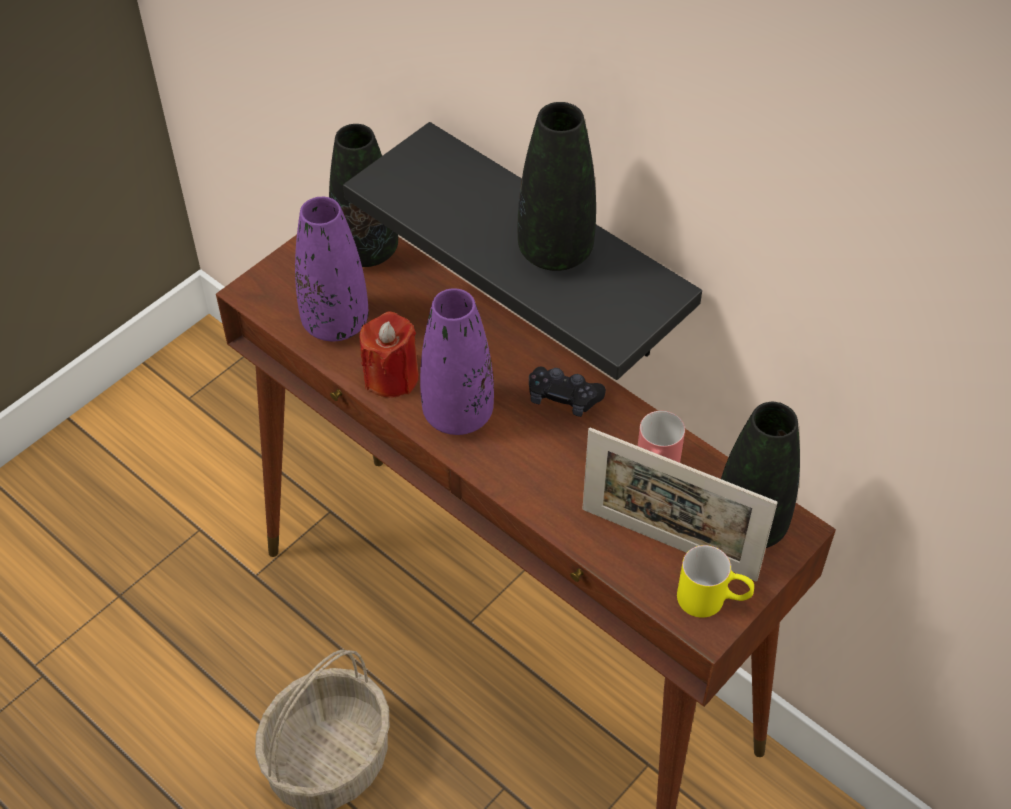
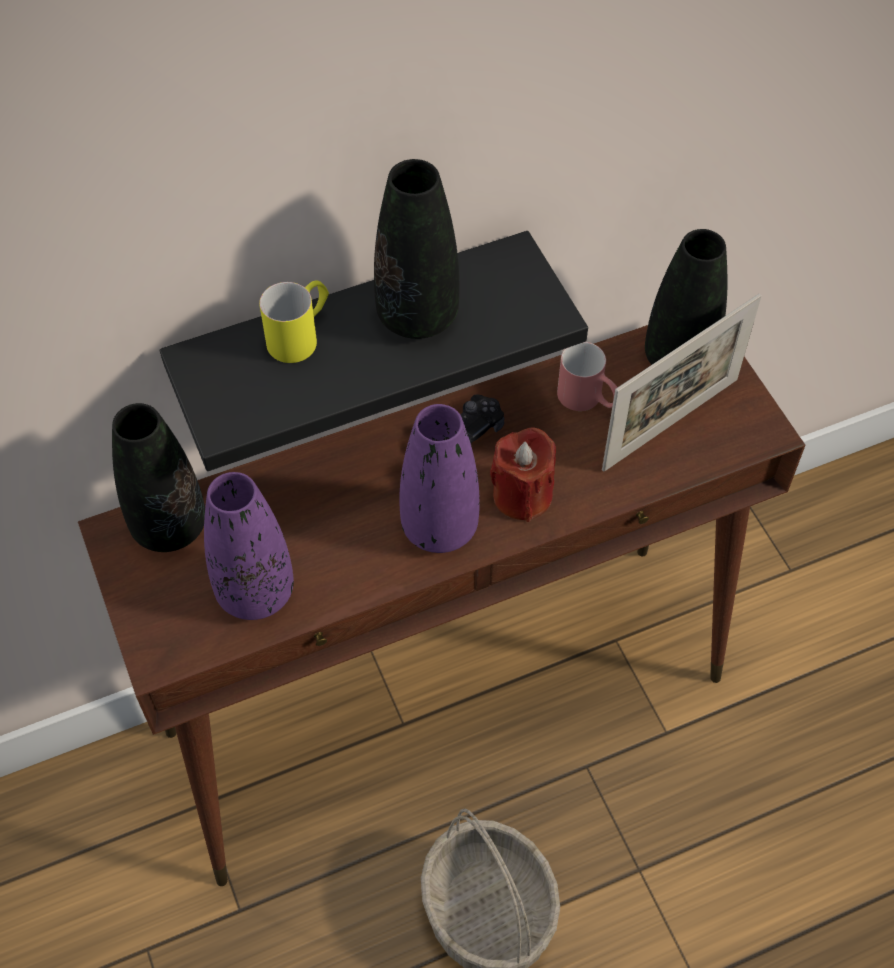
camera: 65 degrees left, 5 degrees up
(391, 377) = (359, 567): red candle -> red candle (522, 495)
(713, 600) = (742, 417): yellow mug -> yellow mug (301, 335)

